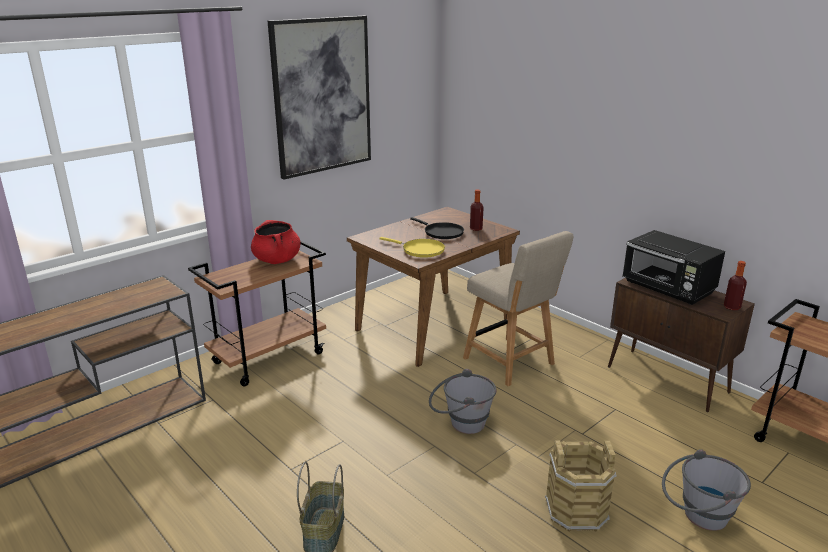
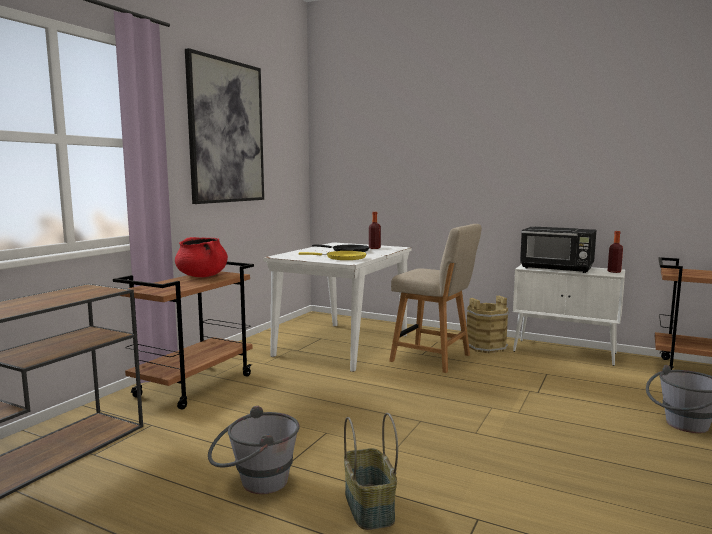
camera: 20 degrees left, 15 degrees down
(432, 325) = (342, 345): brown dining table -> white dining table
(460, 423) = (429, 402): grey bucket -> grey bucket (254, 483)
(576, 510) = (589, 441): brown bucket -> brown bucket (486, 347)
(668, 380) = (565, 352): brown cabinet -> white cabinet

